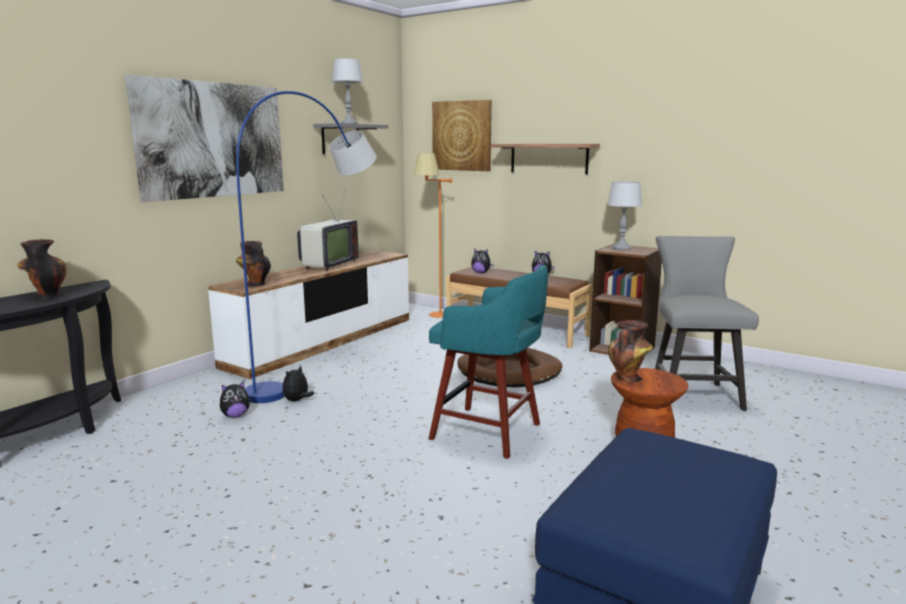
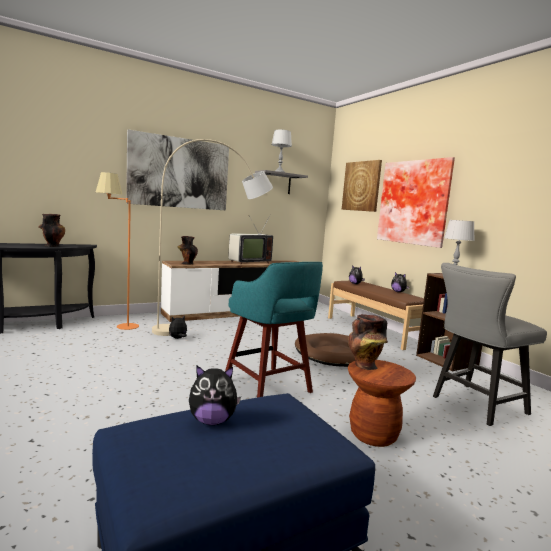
camera: 25 degrees right, 5 degrees down
(235, 416) = (135, 338): plush toy -> plush toy (212, 421)
(321, 371) = (214, 326): blue floor lamp -> beige floor lamp
(434, 317) = (325, 312): orange floor lamp -> orange floor lamp (117, 327)
(548, 158) = (414, 202): shelf -> picture
(692, 393) = (474, 406): grey chair -> grey chair turned 150 degrees counterclockwise

